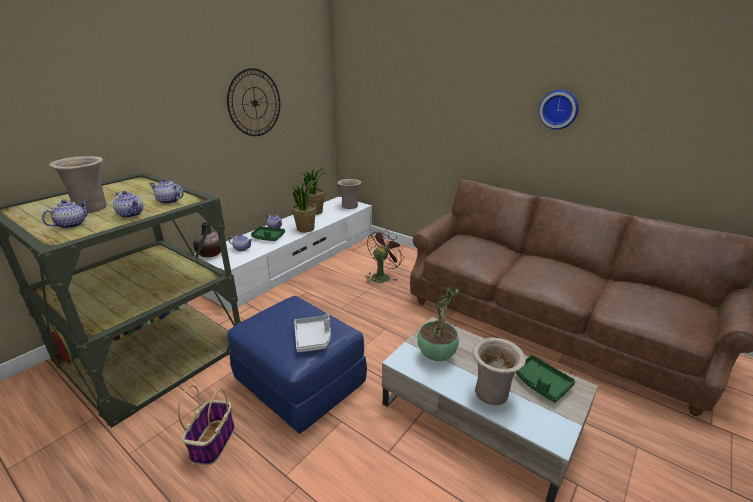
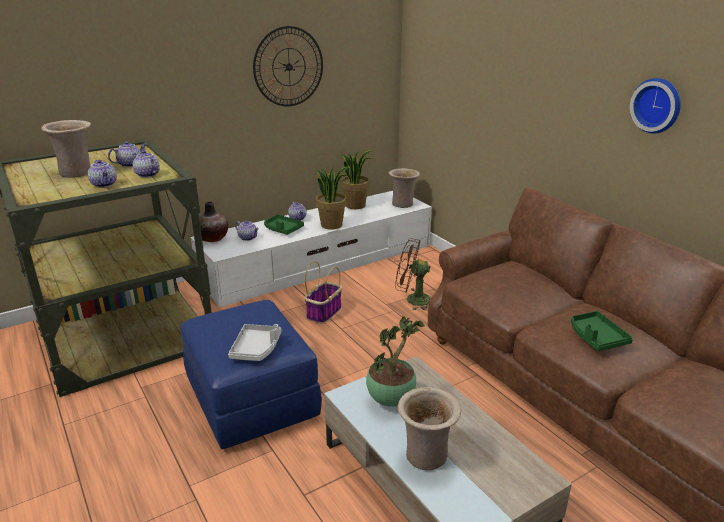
camera: 20 degrees right, 0 degrees up
(71, 225) = (49, 188): teapot -> teapot (130, 164)
(213, 441) = (139, 434): basket -> basket (324, 312)
(382, 276) = (412, 300): brown fan -> brown fan turned 135 degrees counterclockwise
(541, 383) = (497, 462): green tray -> green tray (596, 338)

